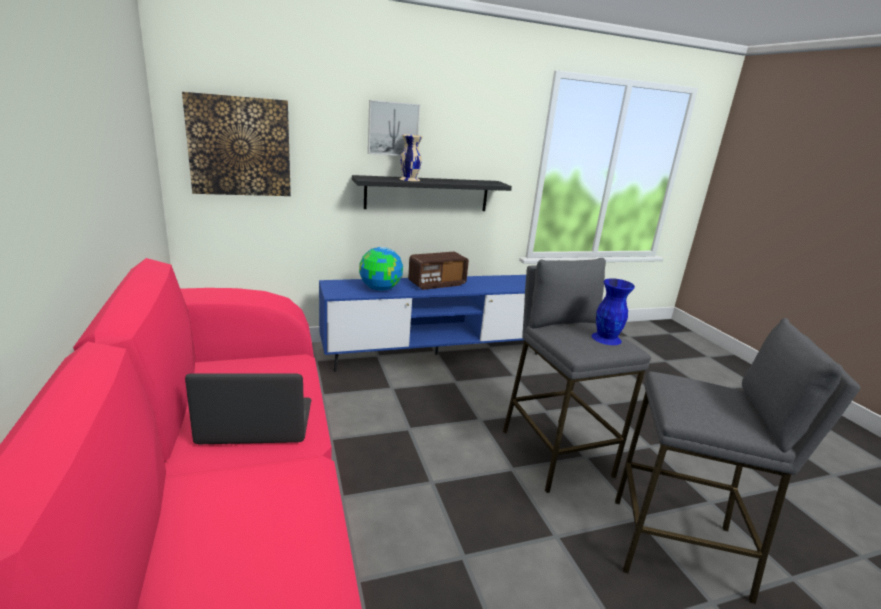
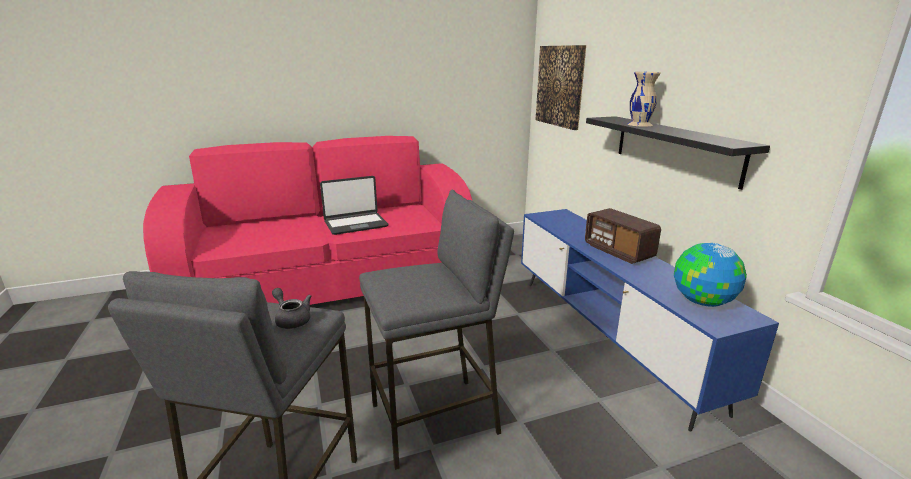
camera: 90 degrees right, 0 degrees up
(256, 424) = (355, 224): laptop -> laptop turned 75 degrees clockwise
(380, 289) = (569, 229): globe -> globe (702, 301)
(393, 128) = (652, 66): picture -> none
(607, 338) = (412, 291): blue vase -> none
(687, 387) = (291, 319): none -> grey teapot

